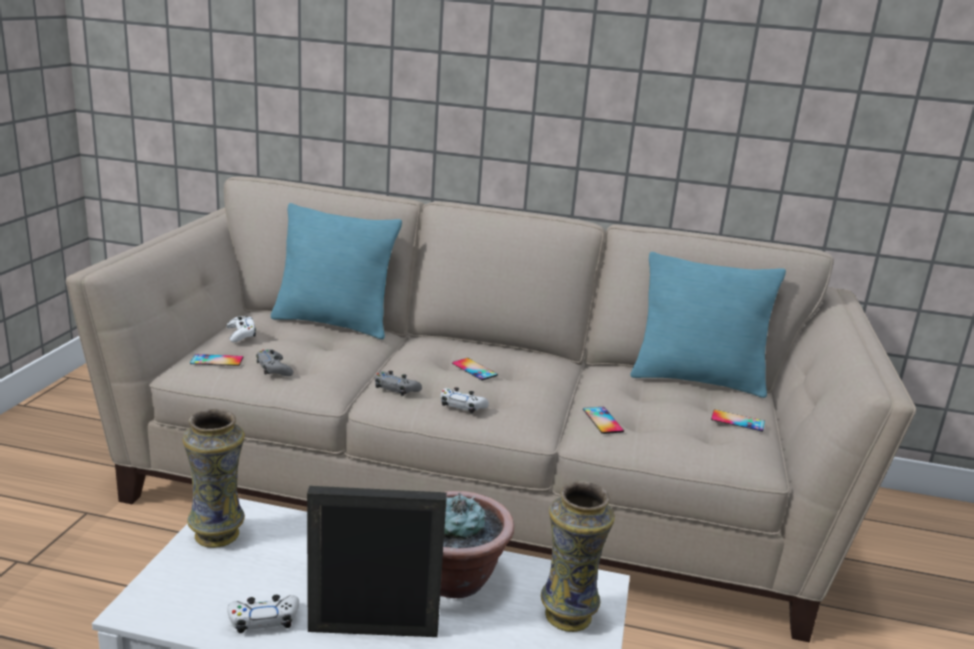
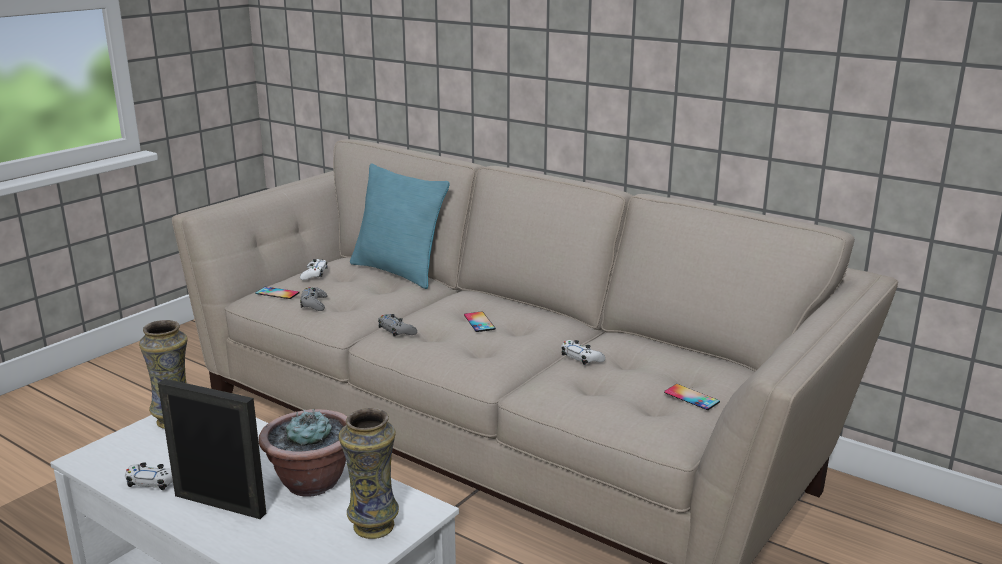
camera: 25 degrees right, 0 degrees up
(462, 406) = (438, 351): white game controller -> white game controller (581, 358)
(602, 420) = (554, 379): phone -> none
(697, 380) = (693, 356): turquoise pillow -> none

